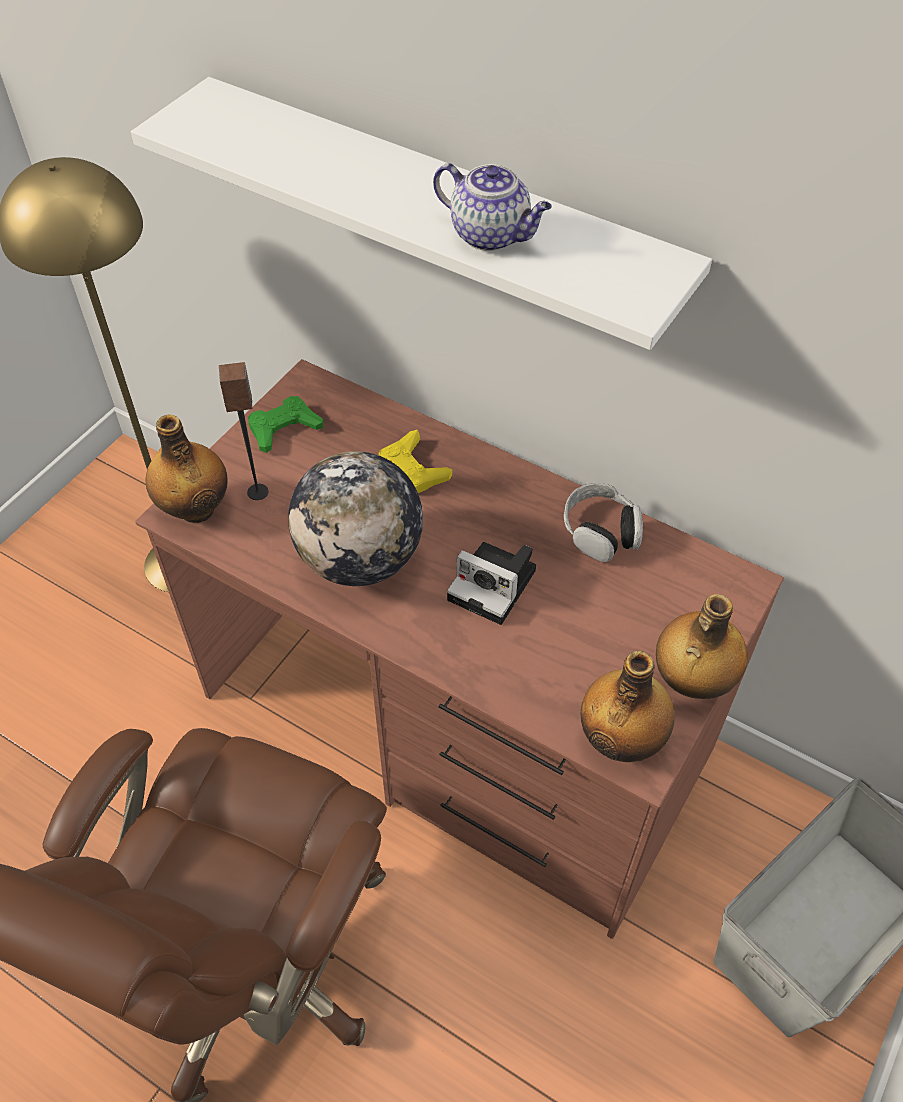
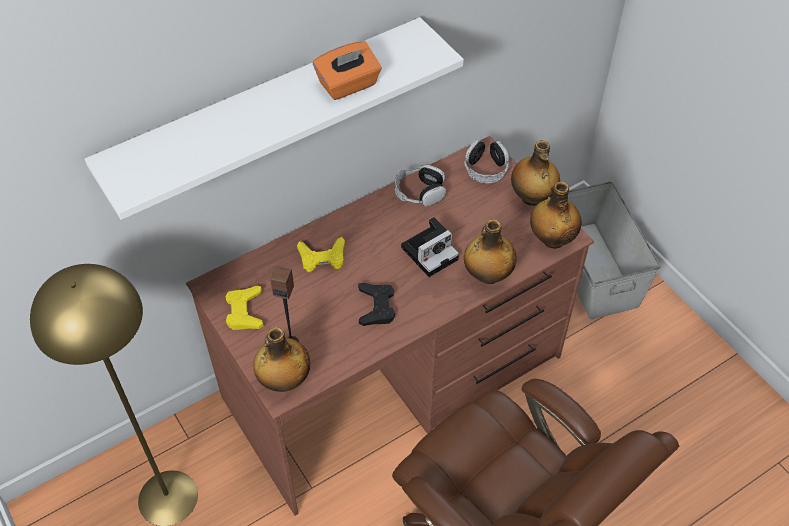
camera: 65 degrees left, 0 degrees up
(283, 428) = (245, 311): green game controller -> yellow game controller
(360, 559) = (376, 307): globe -> black game controller
(492, 235) = (348, 85): teapot -> orange tissue box
(493, 673) = (487, 275): none -> bottle
(708, 596) = (486, 168): none -> headphones

